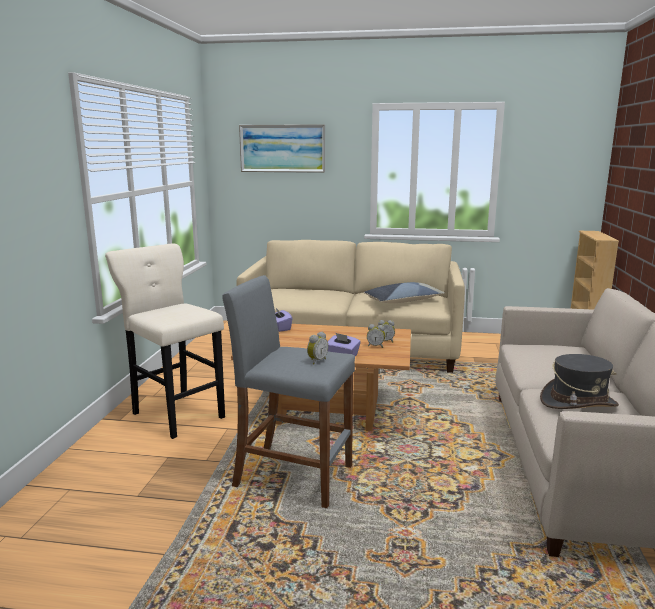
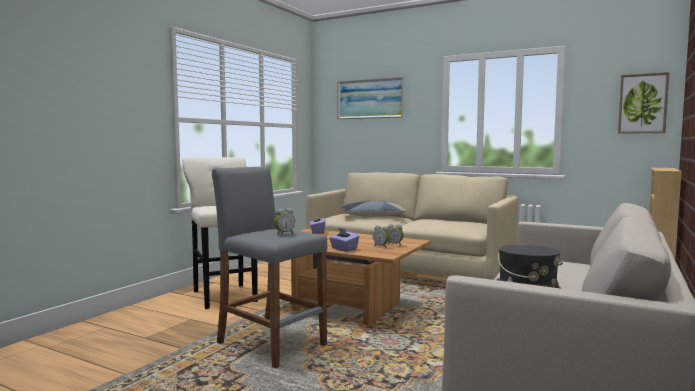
camera: 20 degrees right, 10 degrees down
(403, 301) = (447, 224): pillow -> pillow (372, 216)
(574, 167) = (642, 103): none -> picture

